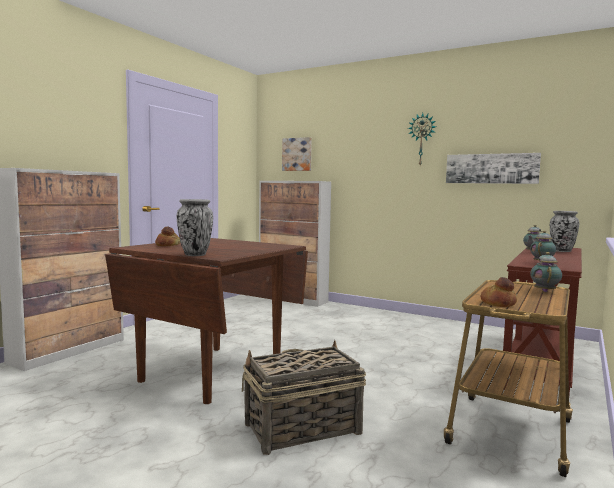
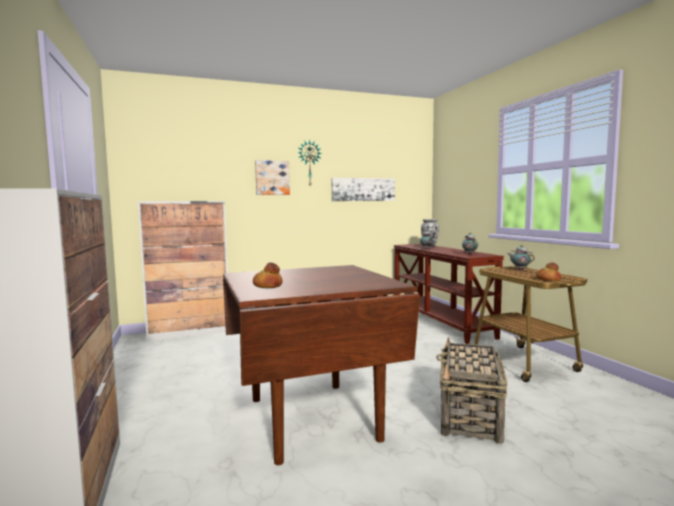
camera: 50 degrees left, 0 degrees up
(195, 255) = (365, 287): vase -> none
(297, 154) = (173, 171): picture -> picture (272, 177)

